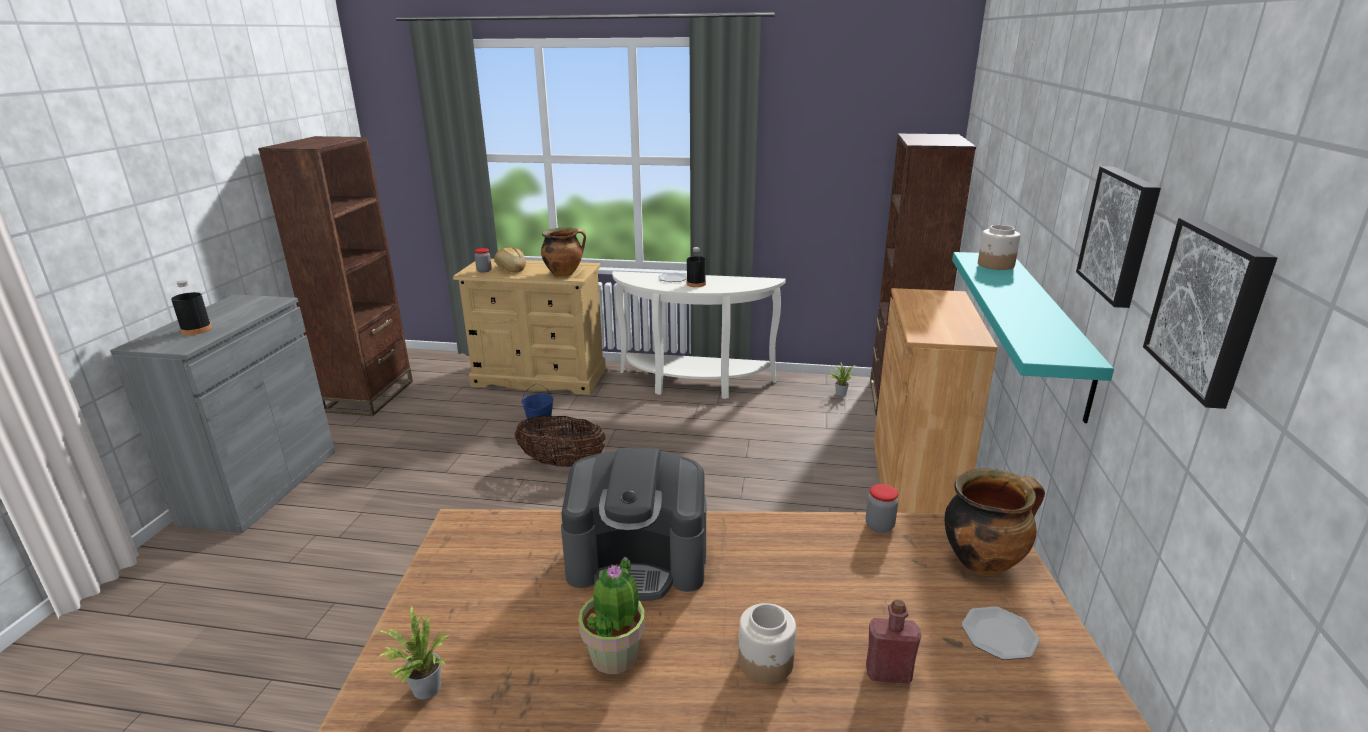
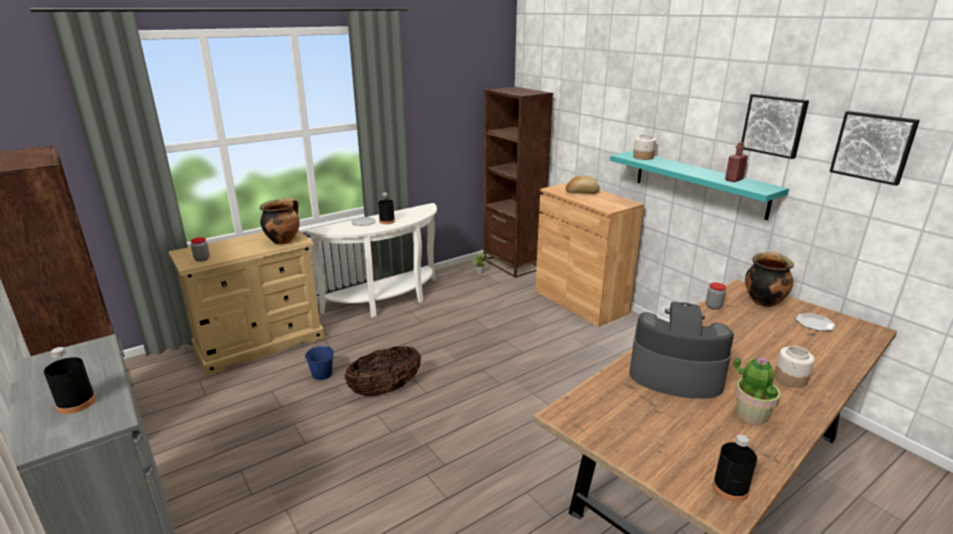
camera: 45 degrees left, 0 degrees up
(422, 690) = (730, 488): potted plant -> black bottle
(510, 269) = (225, 251): bread -> bread (582, 193)
(638, 561) = (674, 374): coffee machine -> coffee machine turned 120 degrees counterclockwise
(888, 673) = (820, 356): red bottle -> red bottle (733, 180)

